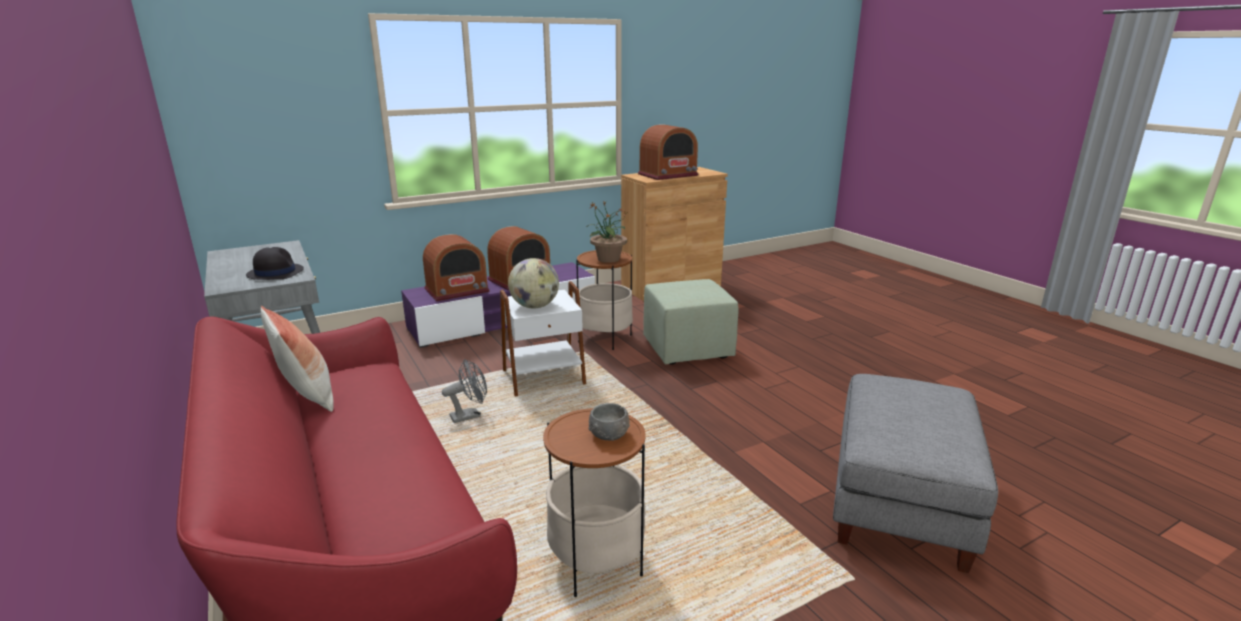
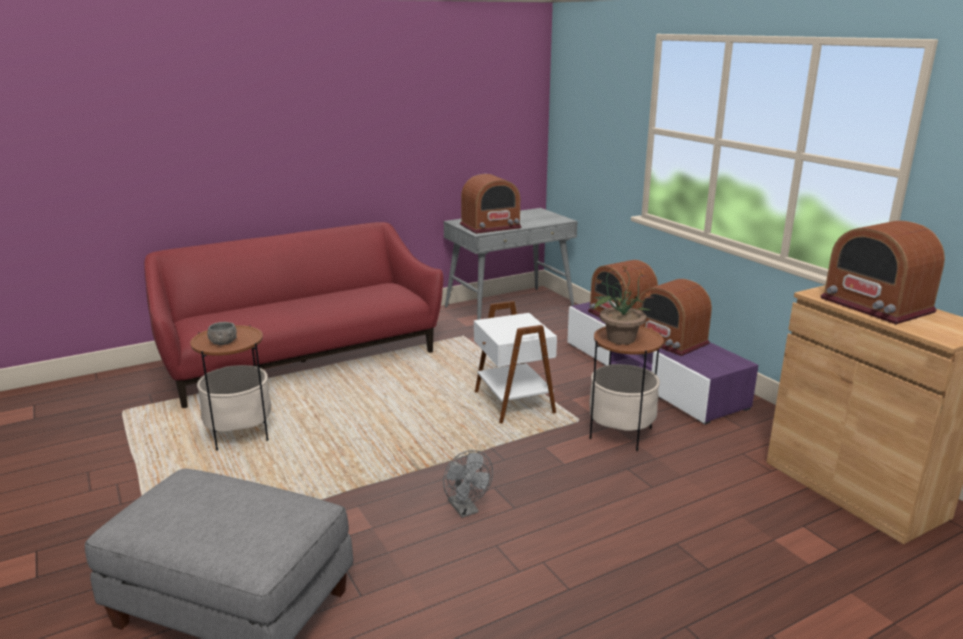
camera: 90 degrees right, 0 degrees up
(275, 272) = (490, 226): black hat -> radio
(307, 396) = (367, 285): pillow -> none
(470, 415) = (443, 376): grey fan -> grey fan (466, 510)
(535, 306) = (503, 326): globe -> none
(688, 349) = (606, 492): green ottoman -> none

